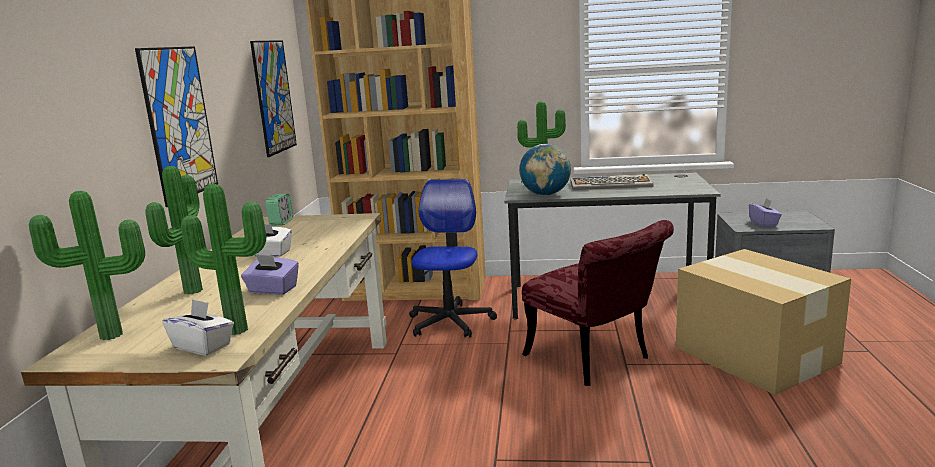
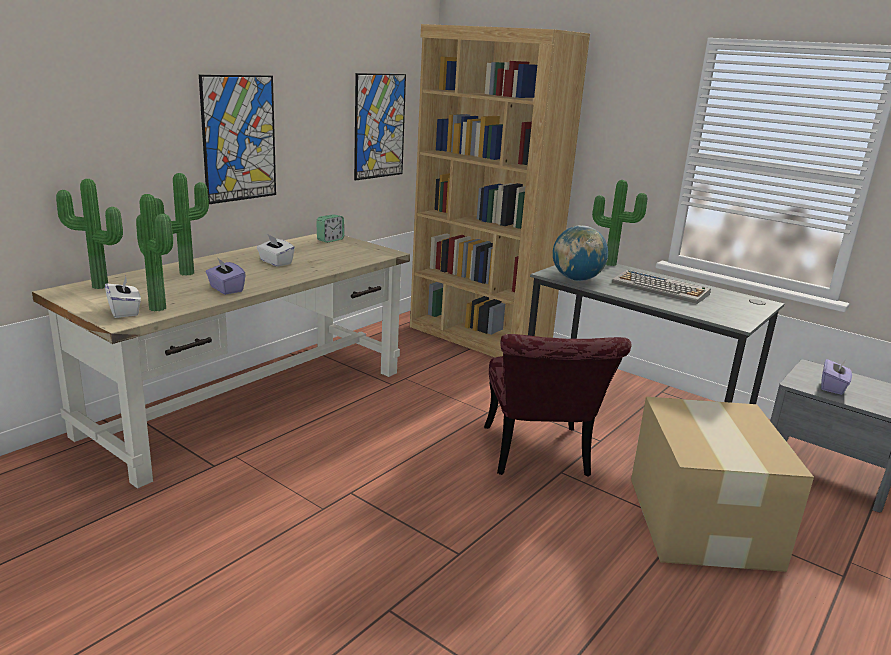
camera: 30 degrees right, 5 degrees up
(450, 322) = (467, 376): office chair -> none

